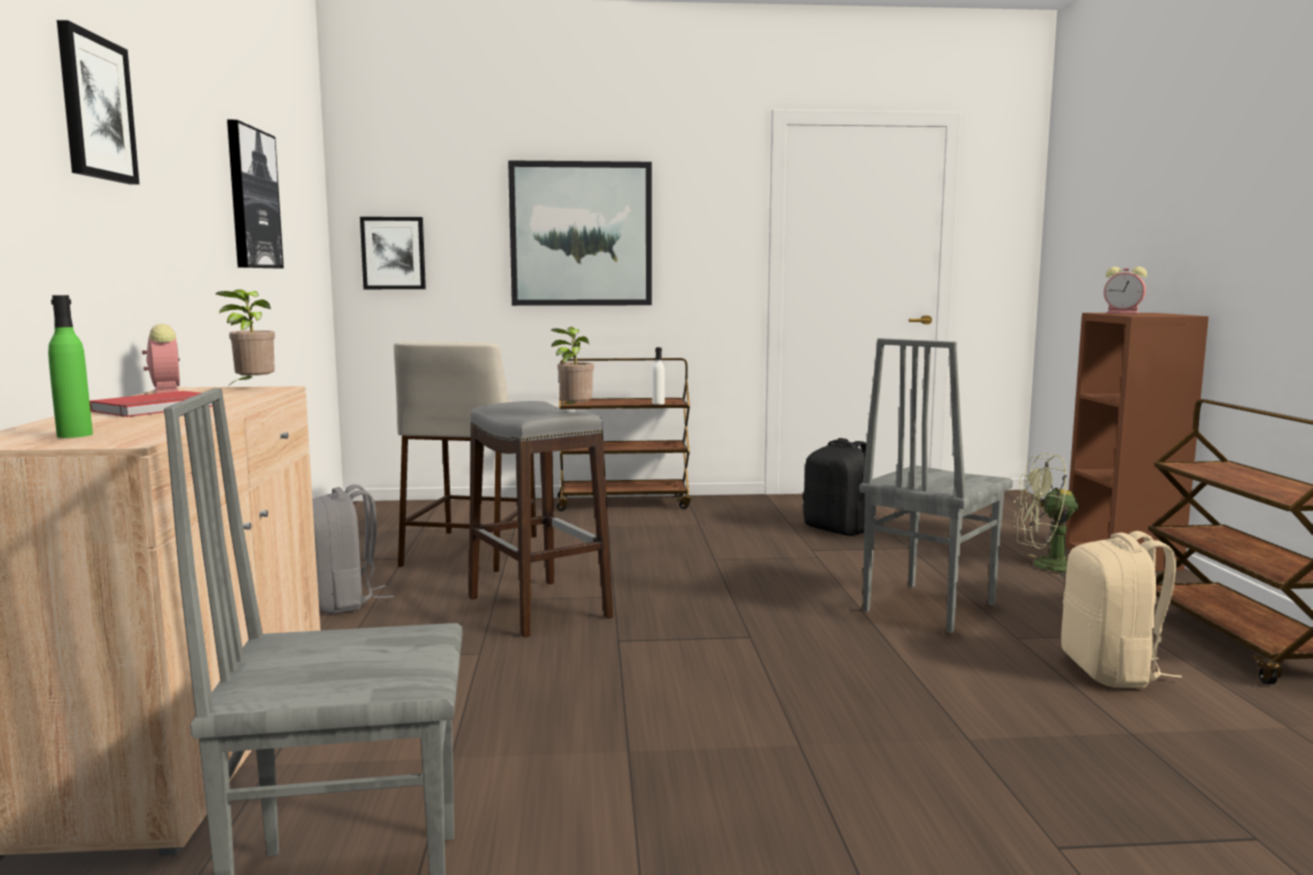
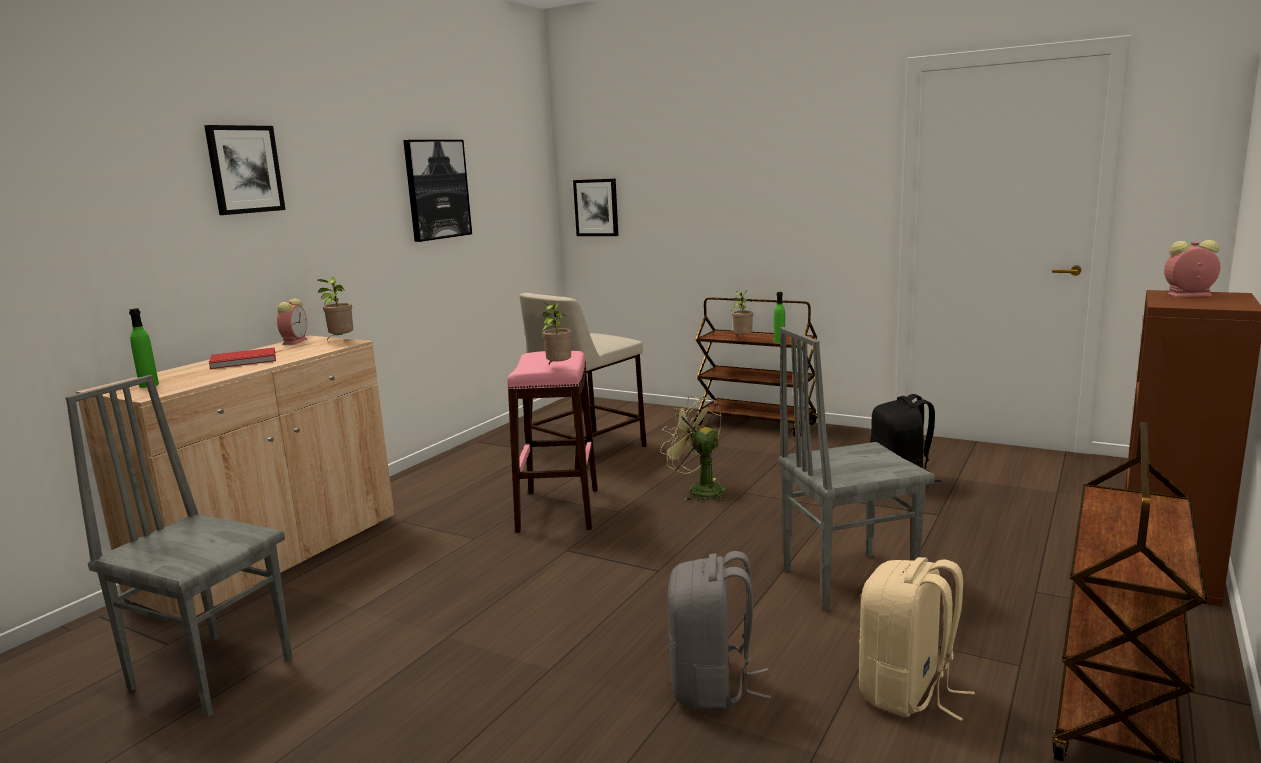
camera: 35 degrees right, 5 degrees up
(342, 602) = (457, 480): grey backpack -> grey backpack (713, 687)
(539, 607) = (559, 510): grey stool -> pink stool
(581, 234) = (732, 188): picture -> none
(614, 404) = (742, 339): none -> potted plant
(658, 403) = (779, 341): white bottle -> green bottle
(1045, 567) = (1049, 565): green fan -> green fan (698, 489)
(1124, 313) = (1187, 295): alarm clock -> alarm clock turned 120 degrees clockwise

